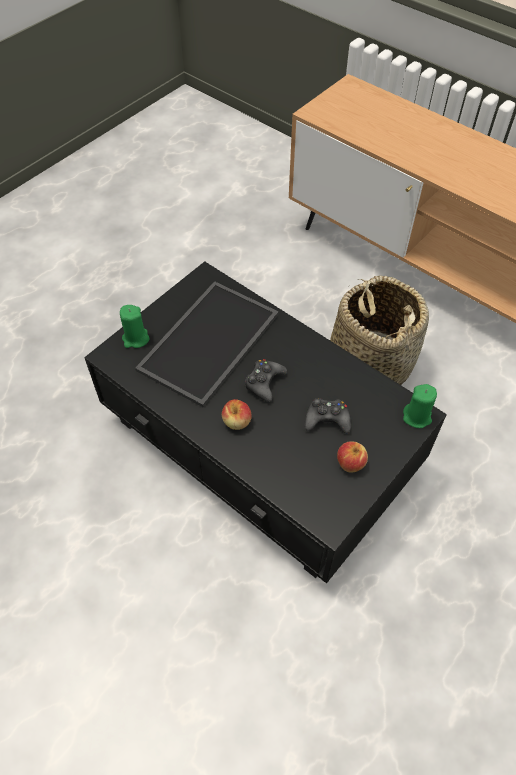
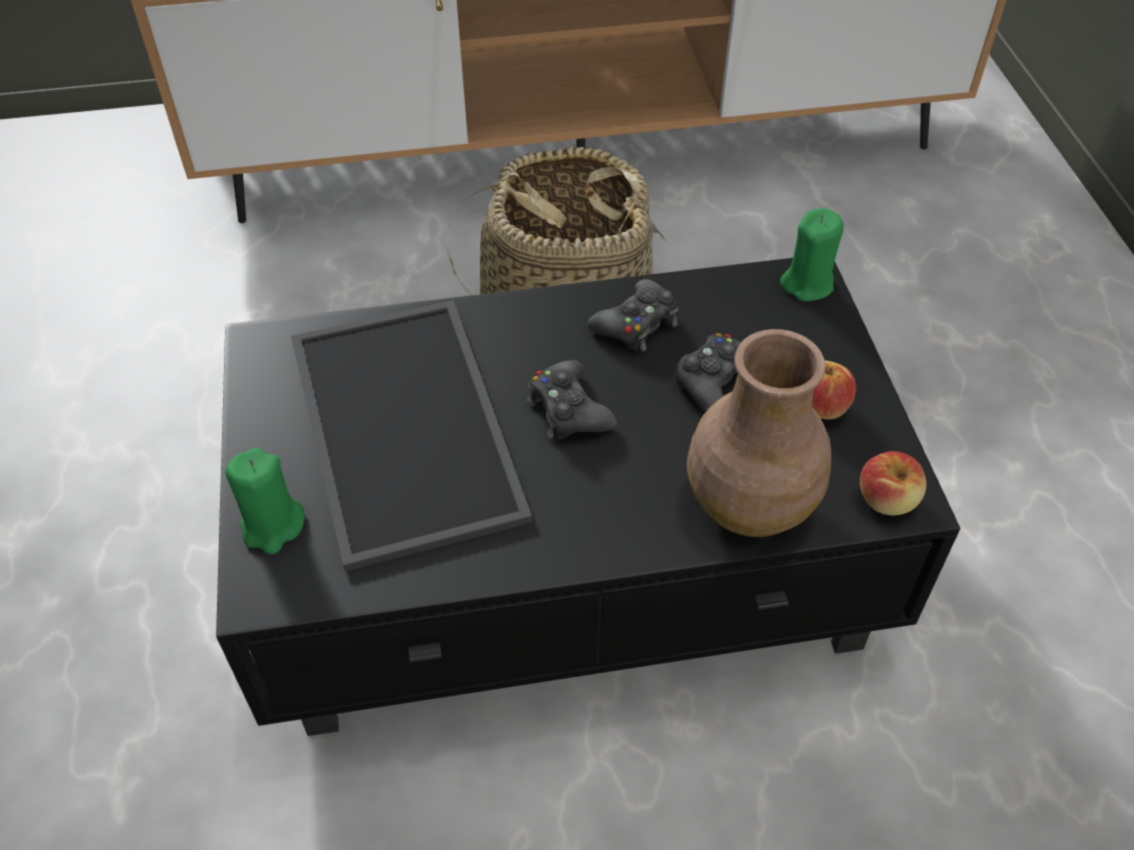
camera: 50 degrees left, 5 degrees down
(237, 421) = (608, 495): apple -> apple (887, 500)
(274, 468) = (747, 504): none -> brown vase
(330, 374) = (636, 324): none -> black game controller

